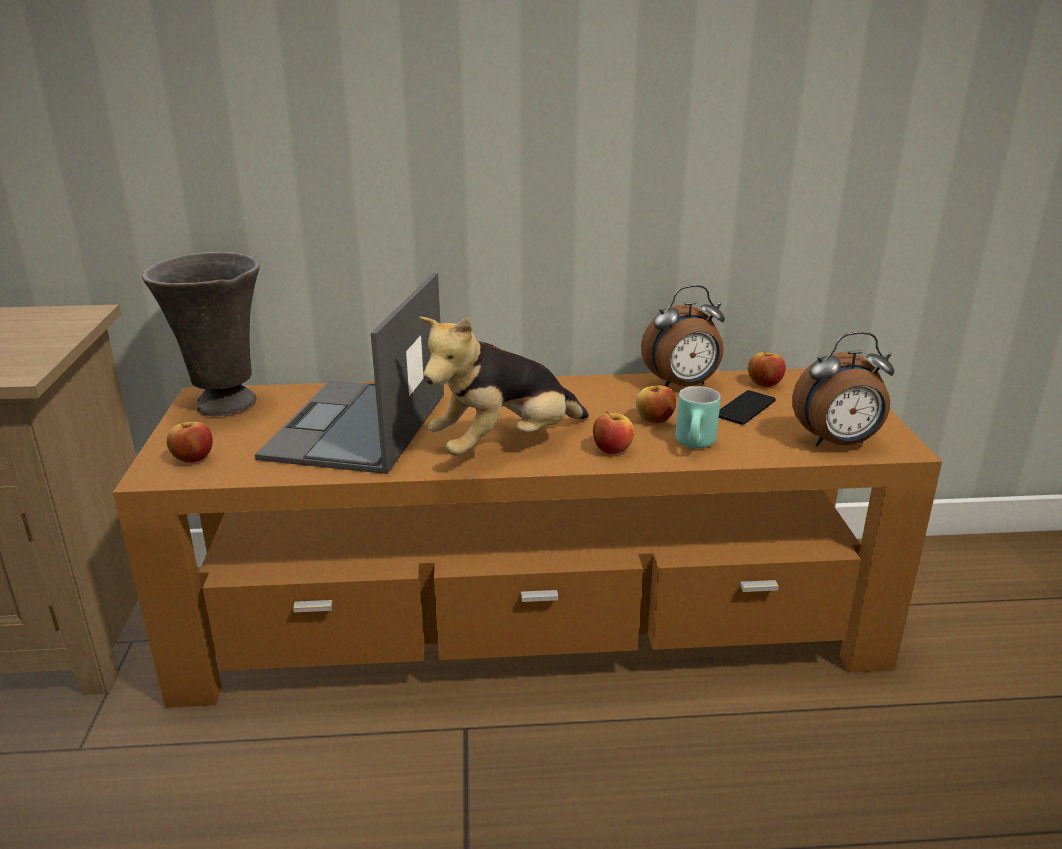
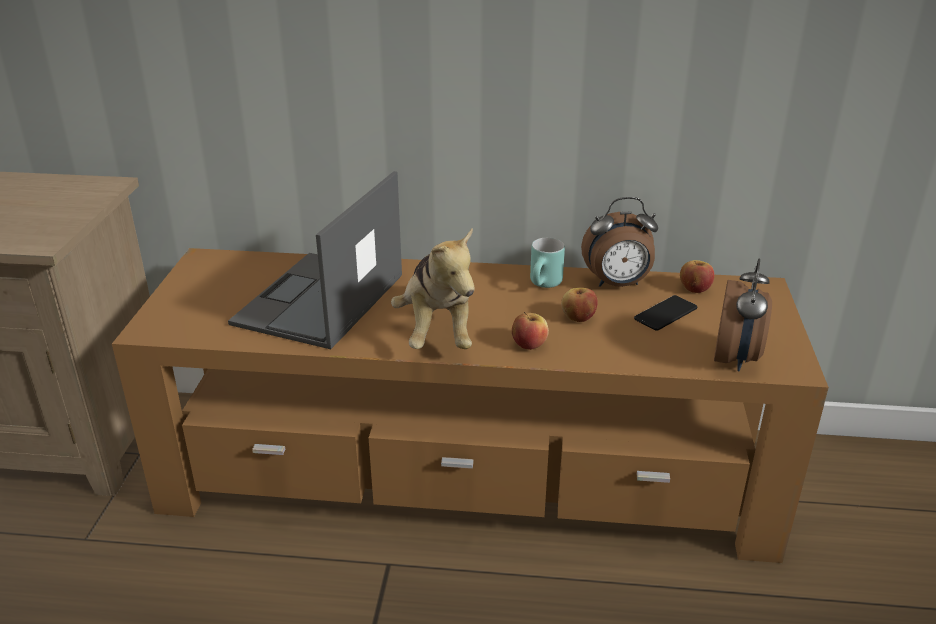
camera: 10 degrees right, 5 degrees up
(193, 458) = (180, 318): apple -> none
(224, 405) = (217, 269): grey vase -> none
(505, 445) = (437, 331): plush toy -> plush toy turned 75 degrees counterclockwise
(697, 446) = (606, 348): turquoise mug -> turquoise mug (545, 285)
(837, 443) = (737, 358): alarm clock -> alarm clock turned 75 degrees counterclockwise

